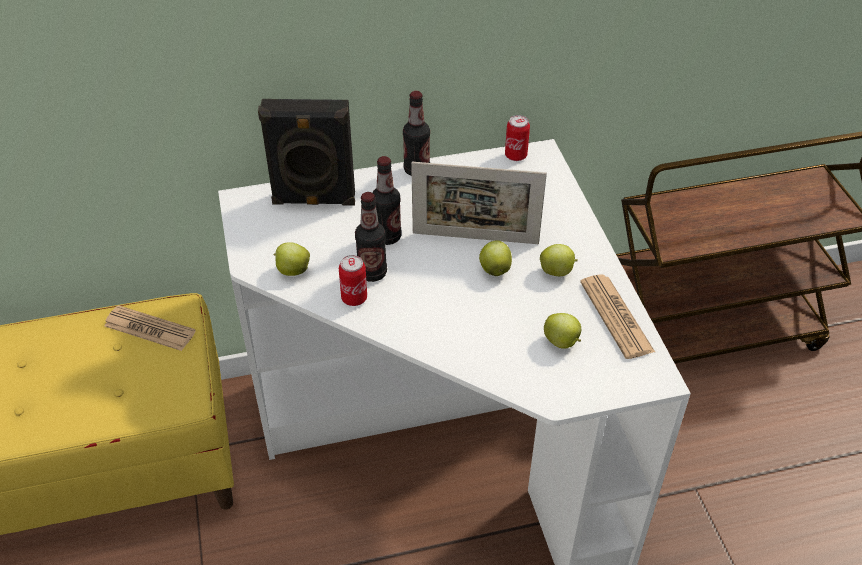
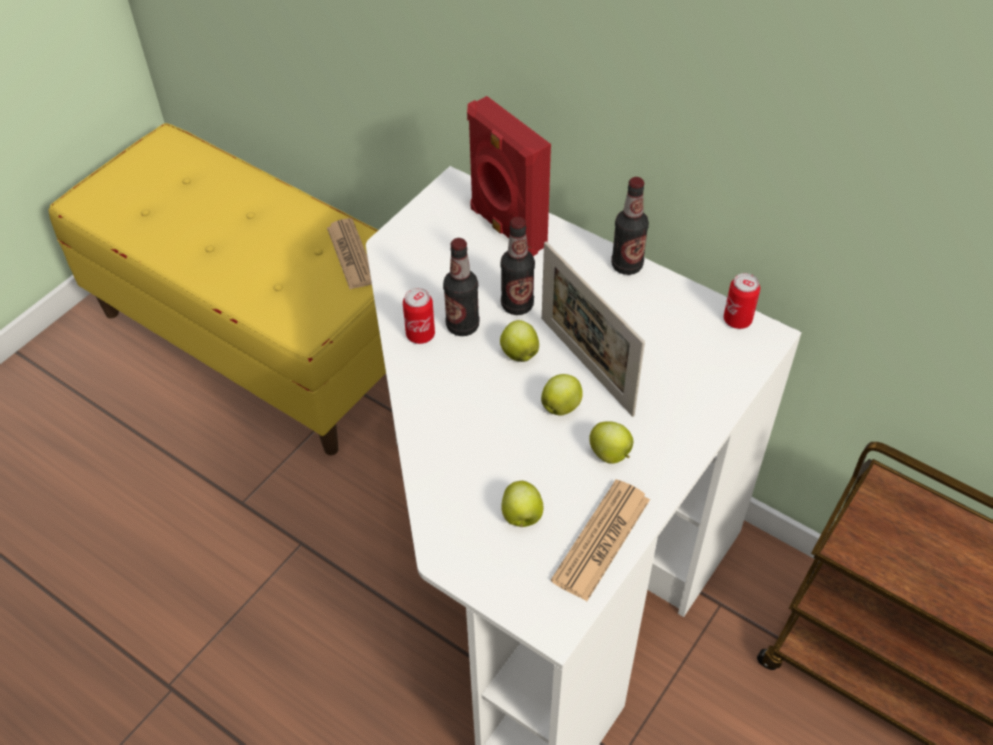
camera: 50 degrees right, 5 degrees up
(292, 270) = (409, 274): apple -> apple (519, 353)
(314, 200) = (506, 228): black speaker -> red speaker

